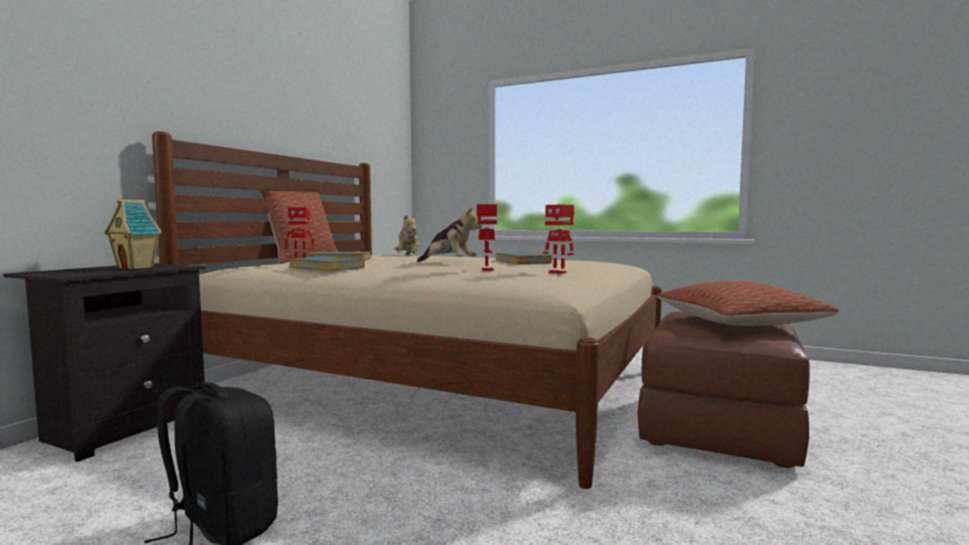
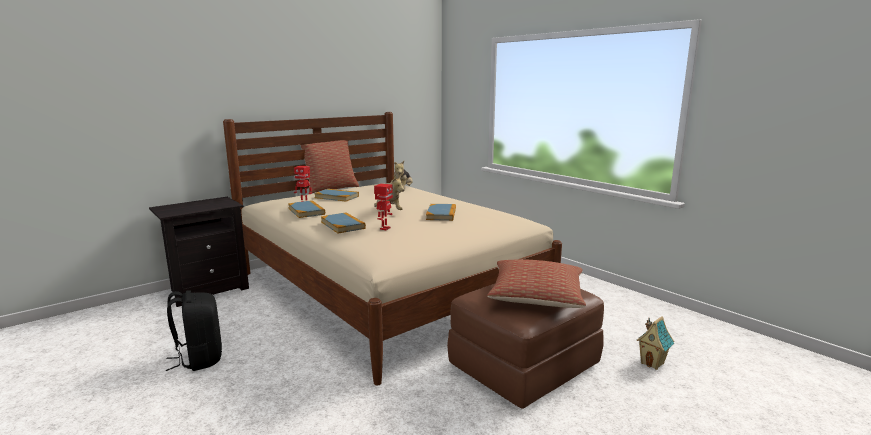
camera: 25 degrees right, 10 degrees up
(136, 268) = (208, 205): toy house -> toy house (652, 363)
(419, 271) = (342, 225): none -> book
(558, 272) = (421, 238): toy robot -> none

